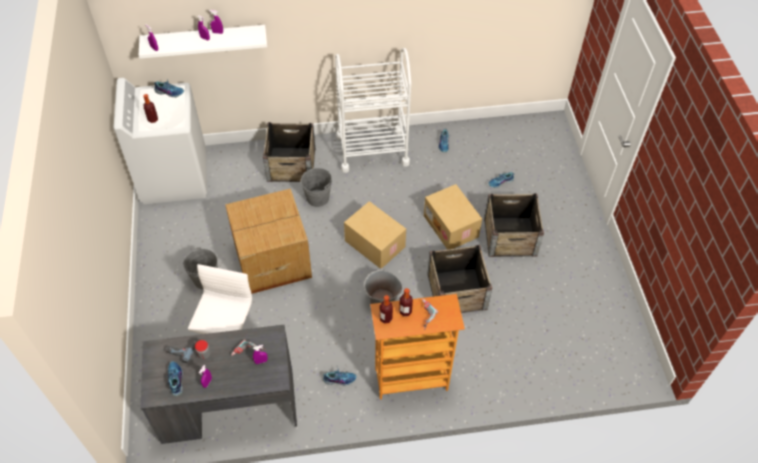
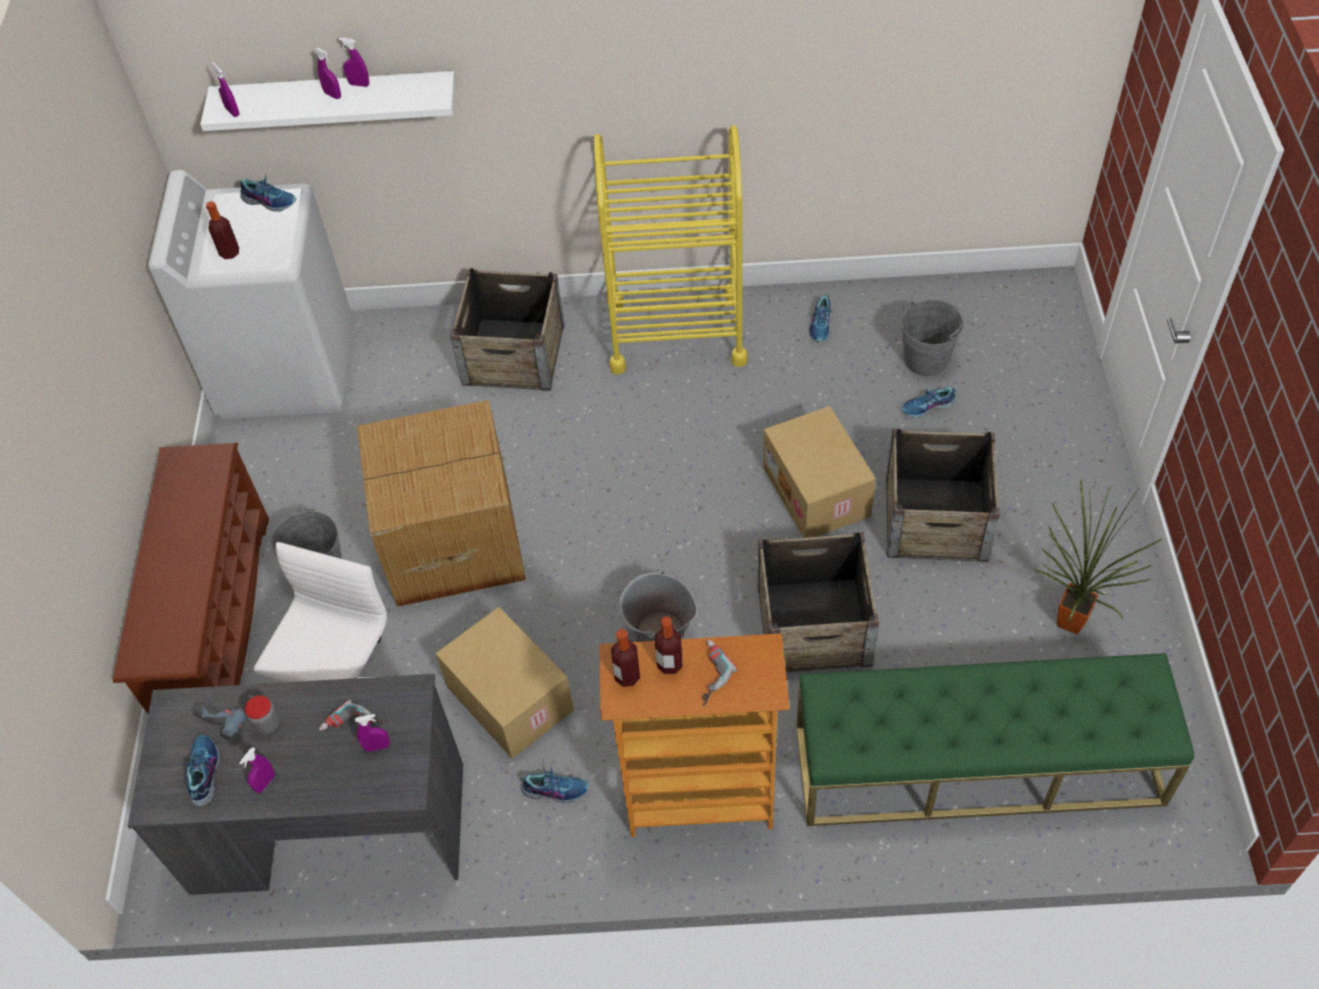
camera: 10 degrees right, 0 degrees up
(155, 307) = (215, 622): none -> brown shoe rack
(318, 198) = (557, 422): grey bucket -> grey bucket (926, 359)
(372, 150) = (676, 331): white cart -> yellow cart
(374, 244) = (657, 519): cardboard box -> cardboard box (507, 699)
(541, 353) = (976, 765): none -> green bench
(577, 285) = (1067, 626): none -> potted plant

